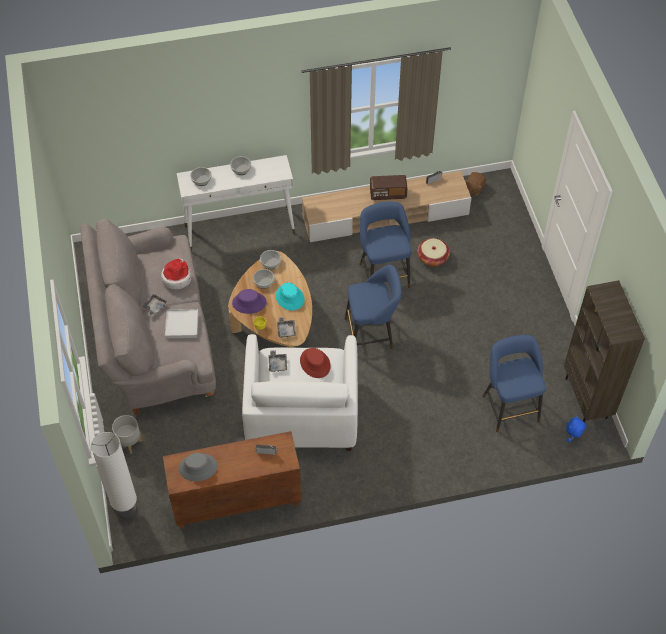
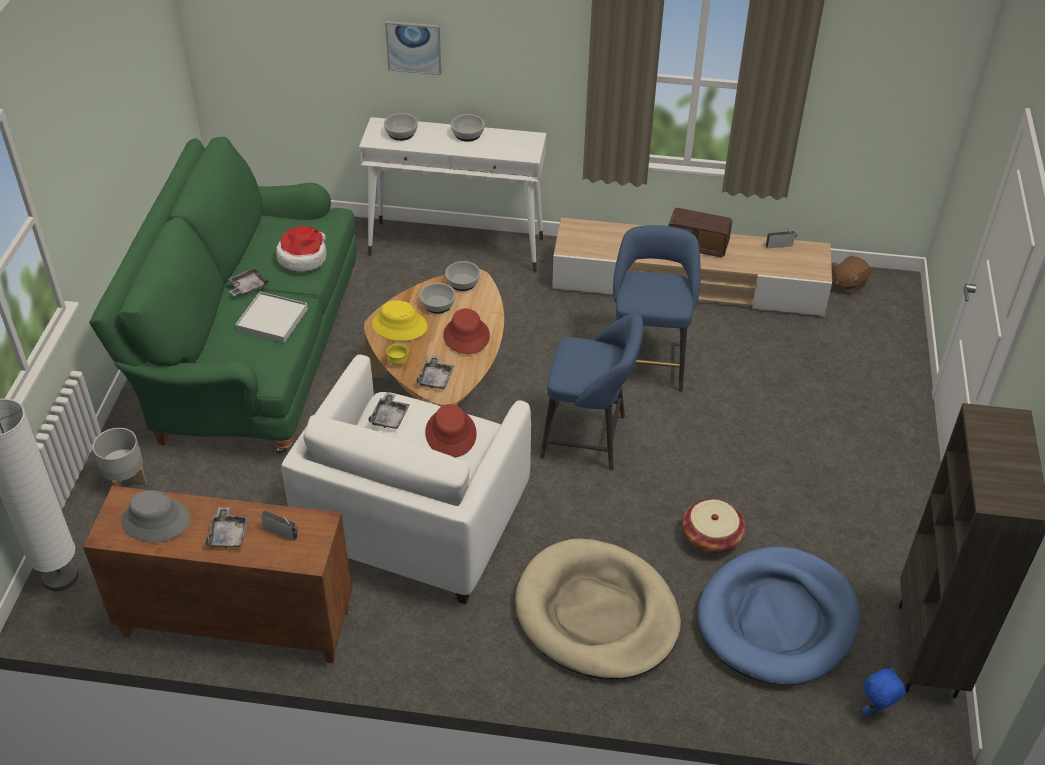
camera: 20 degrees right, 10 degrees down
(154, 339) = (250, 353): grey sofa -> green sofa
(200, 130) = (414, 47): none -> picture
(240, 462) = (229, 534): none -> grey tray
(249, 303) = (399, 326): purple hat -> yellow hat
(289, 298) = (466, 336): turquoise hat -> red hat
(419, 433) = (597, 614): none -> beige dog bed
(432, 258) = (738, 360): basket -> basket (711, 537)
(509, 406) = (777, 619): blue stool -> blue dog bed

